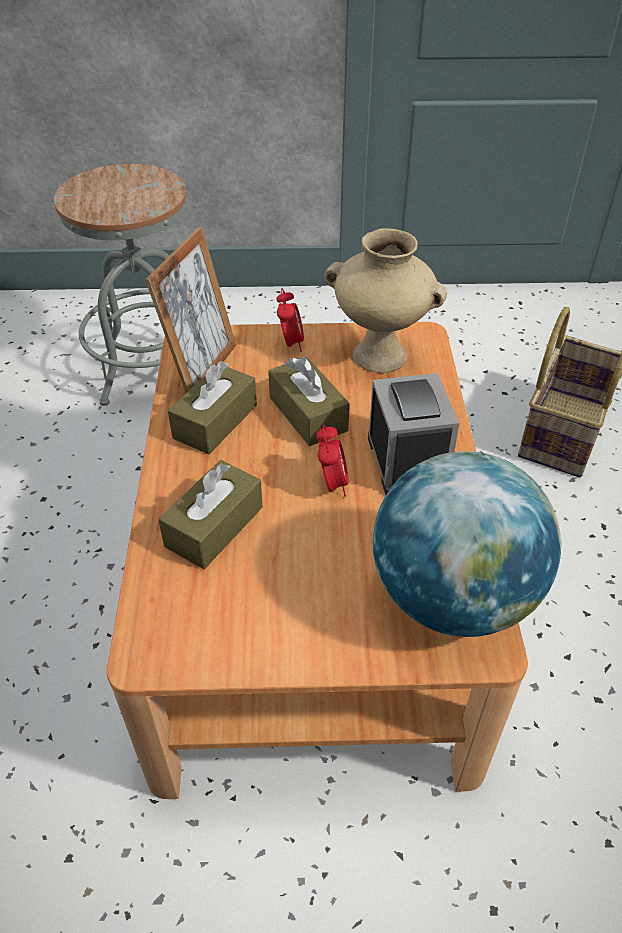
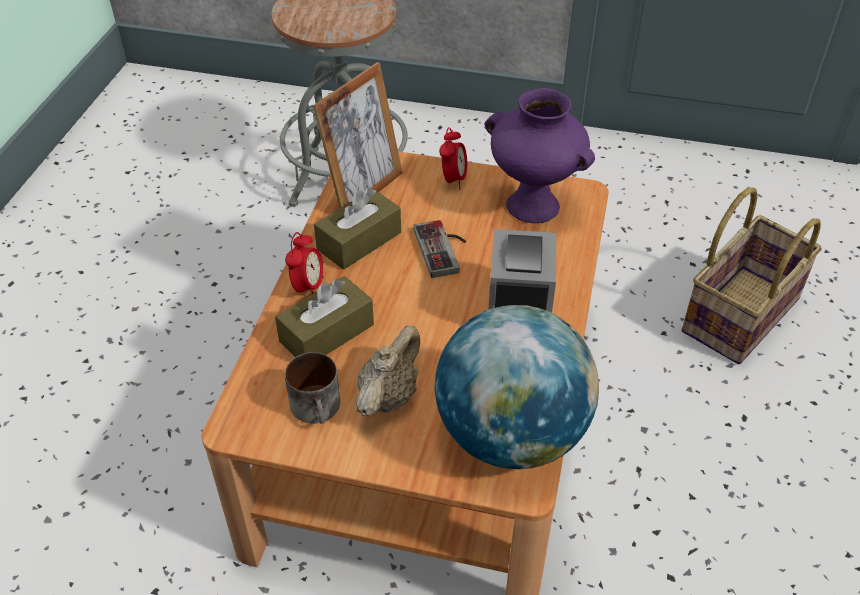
camera: 15 degrees right, 0 degrees up
(234, 613) = (319, 408): none -> mug
(307, 582) = (389, 396): none -> beige teapot
(308, 414) = (444, 249): brown tissue box -> game controller
(332, 484) = (442, 316): alarm clock -> alarm clock (308, 287)
(381, 355) = (534, 205): beige vase -> purple vase

